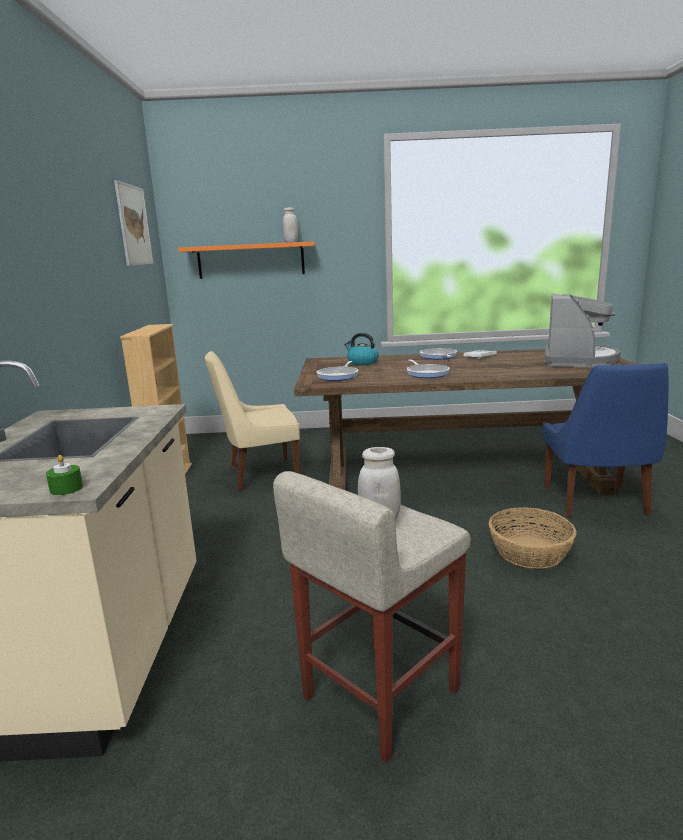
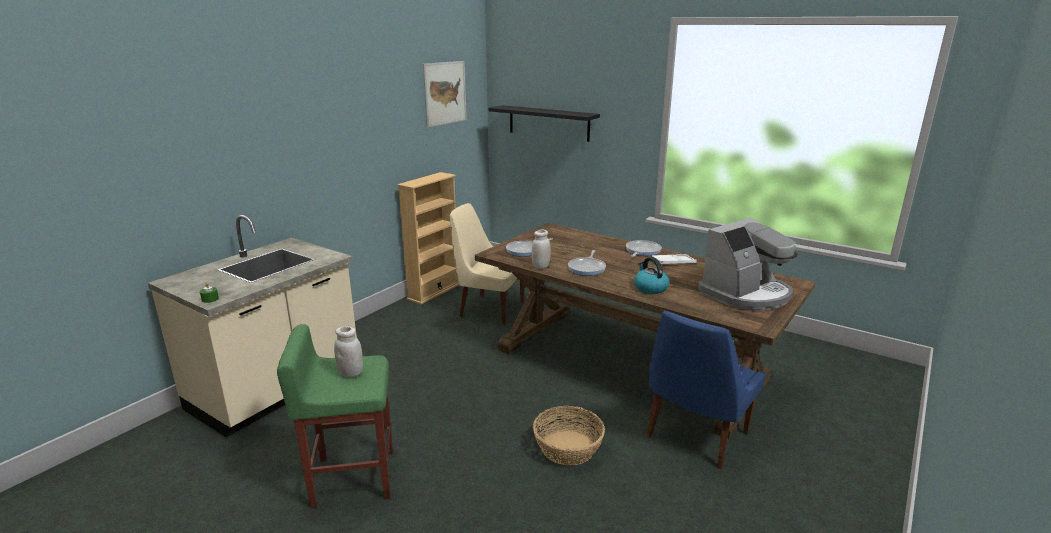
camera: 35 degrees right, 5 degrees up
(251, 260) = (548, 123): orange shelf -> black shelf
(291, 242) = (575, 113): white jar -> white jar (541, 266)
(362, 362) = (572, 240): kettle -> kettle (650, 288)
(379, 694) = (352, 478): beige stool -> green stool

